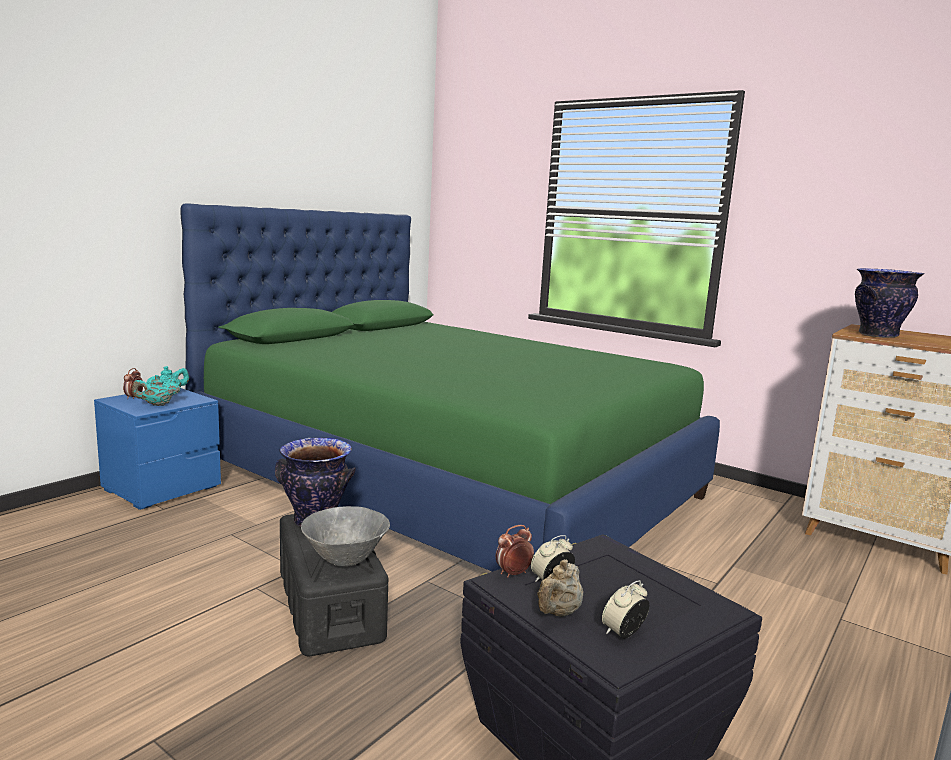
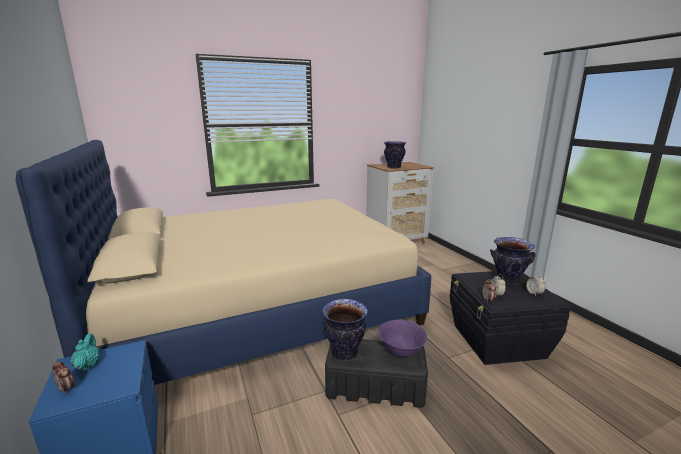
camera: 60 degrees left, 5 degrees up
(157, 405) = (116, 375): turquoise teapot -> none
(345, 560) = (401, 352): grey bowl -> purple bowl
(446, 481) = (259, 306): green bed -> beige bed
(558, 613) = (520, 300): beige teapot -> none
(654, 596) = (507, 280): none -> vase

